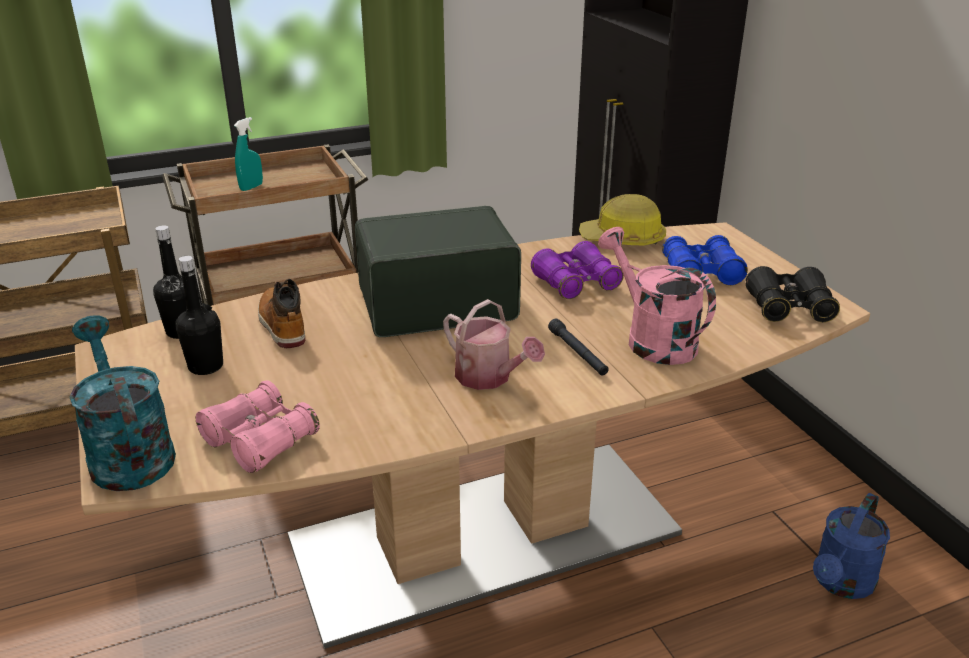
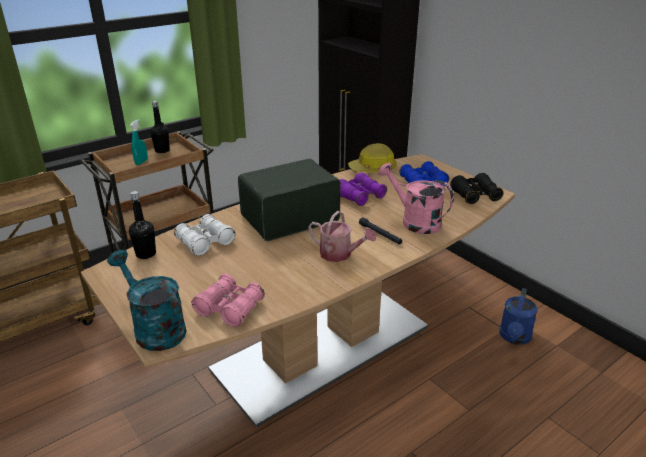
camera: 15 degrees left, 0 degrees up
(206, 366) = (173, 272): black bottle -> black bottle (162, 150)
(282, 325) = (205, 242): boot -> white binoculars

